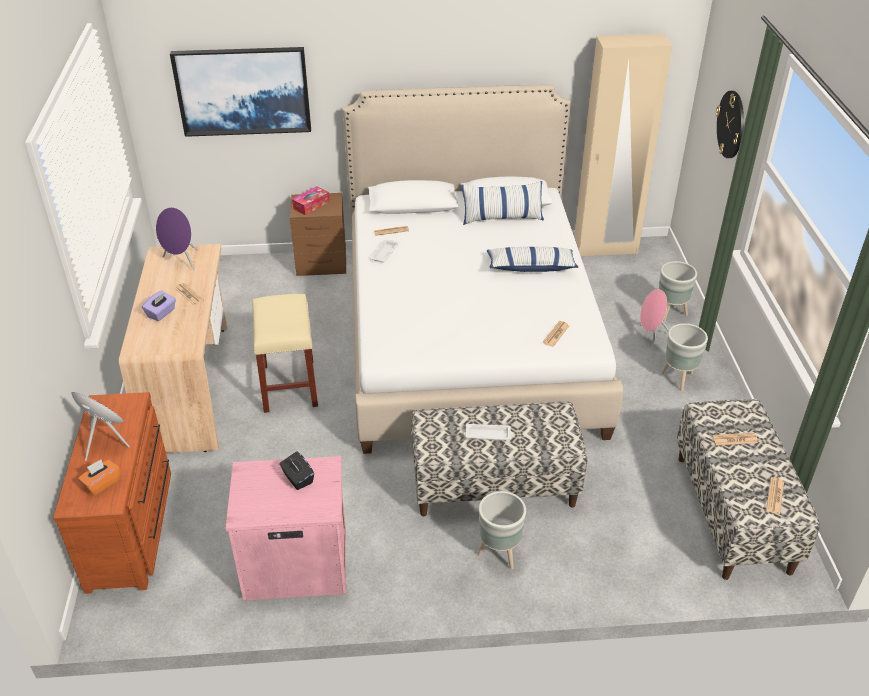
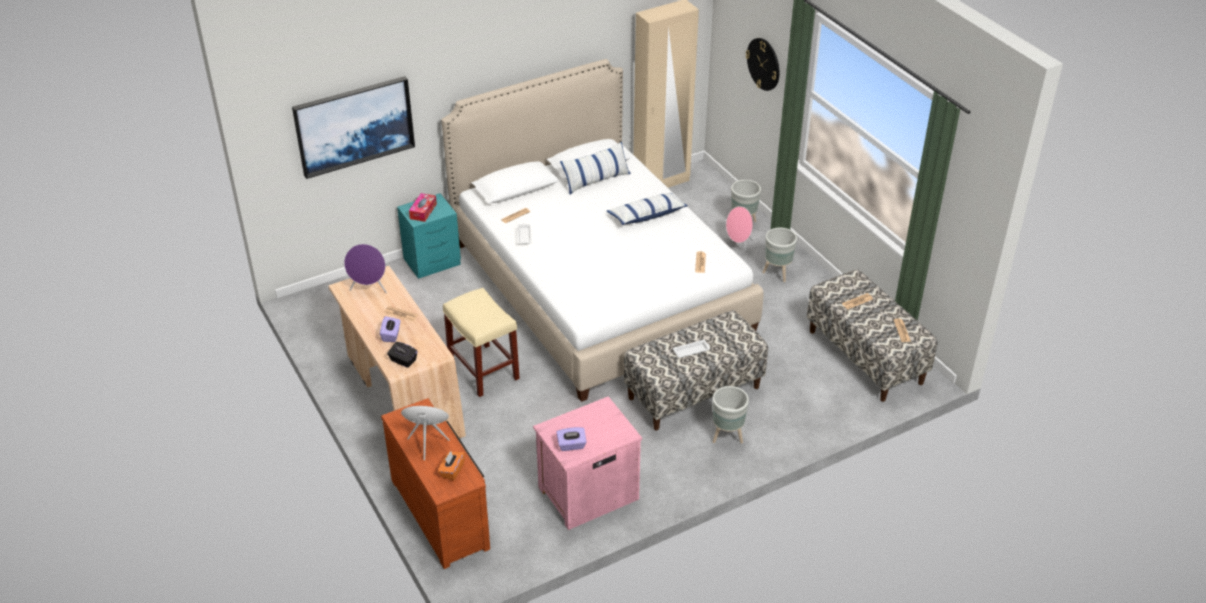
camera: 25 degrees left, 0 degrees up
(255, 501) = (571, 445): none -> purple tissue box
(297, 478) = (590, 421): black tissue box -> black tissue box (403, 361)
(322, 264) = (433, 262): brown nightstand -> turquoise nightstand

